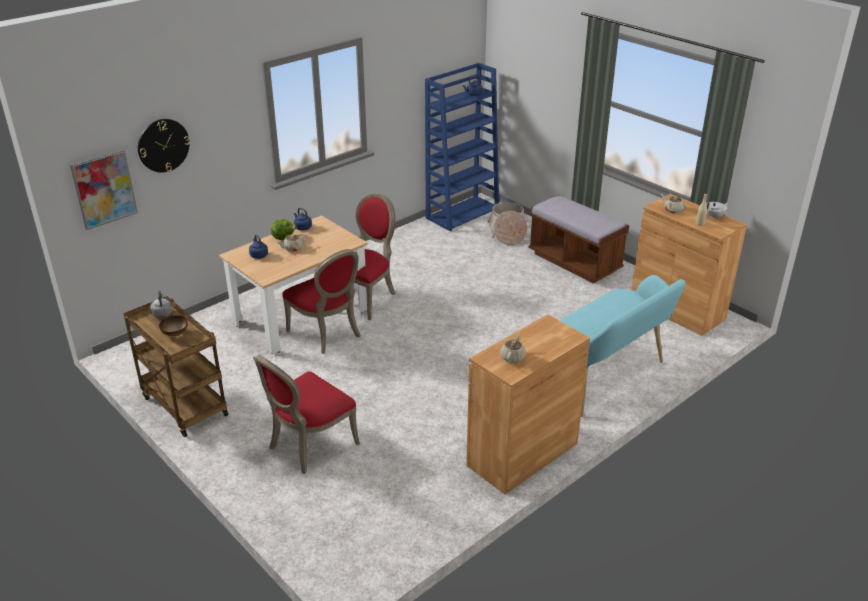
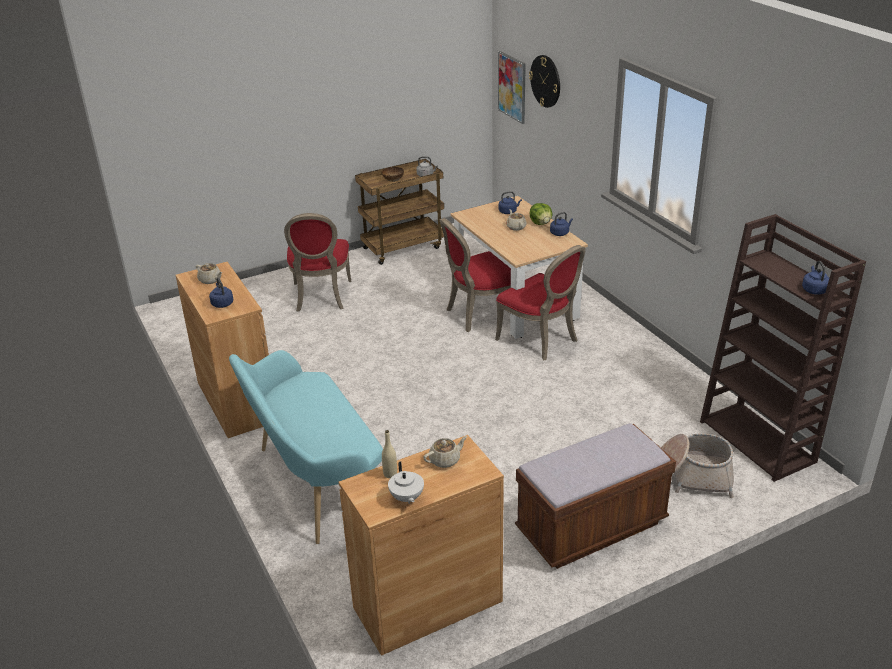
camera: 105 degrees right, 0 degrees up
(309, 445) = (321, 297): red chair -> red chair turned 150 degrees counterclockwise
(462, 213) = (758, 441): blue bookcase -> brown bookcase
(551, 338) = (222, 303): none -> blue kettle

